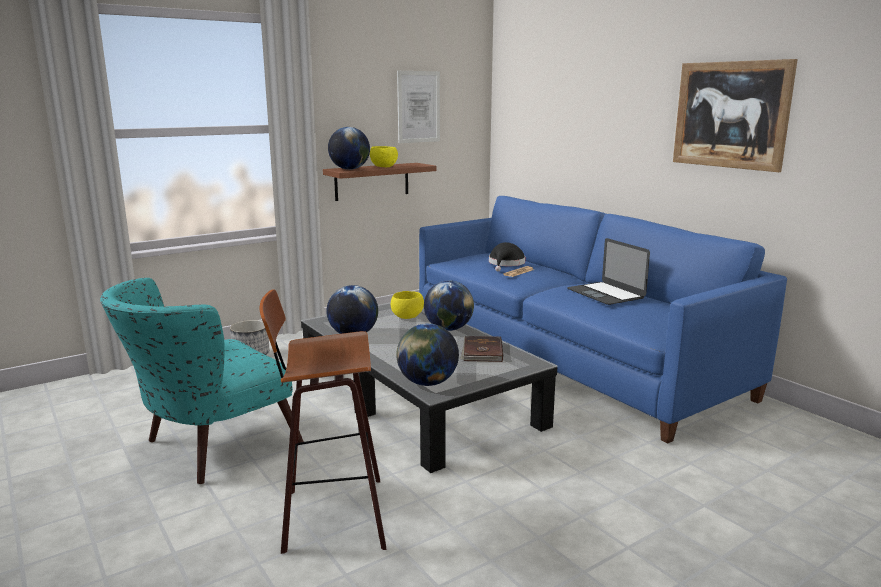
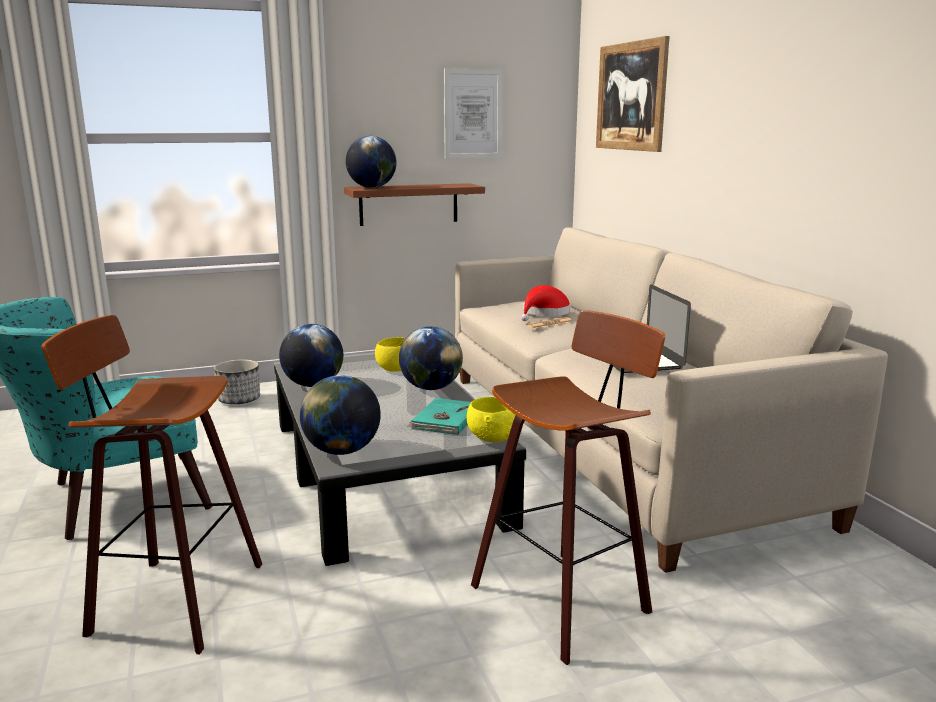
camera: 15 degrees right, 0 degrees up
(384, 167) = (418, 186): yellow bowl -> yellow bowl (493, 438)
(481, 351) = (444, 420): brown book -> turquoise book
(506, 264) = (544, 313): black hat -> red hat
(568, 356) = (611, 440): blue sofa -> beige sofa
(615, 470) = (565, 598): none -> stool
(730, 115) = (830, 115): picture -> picture (631, 96)

